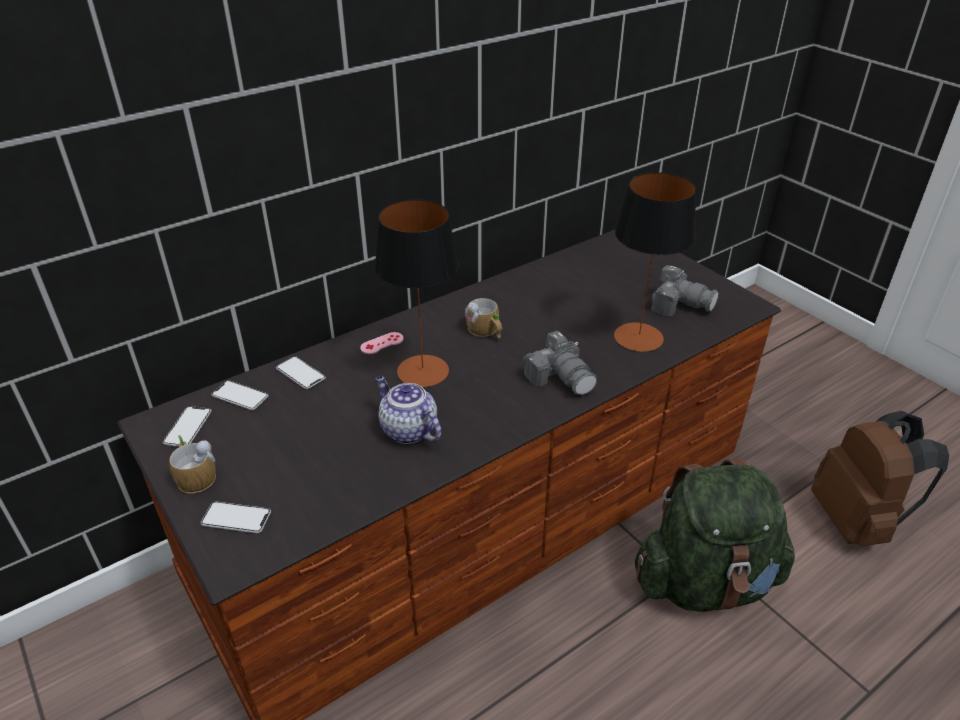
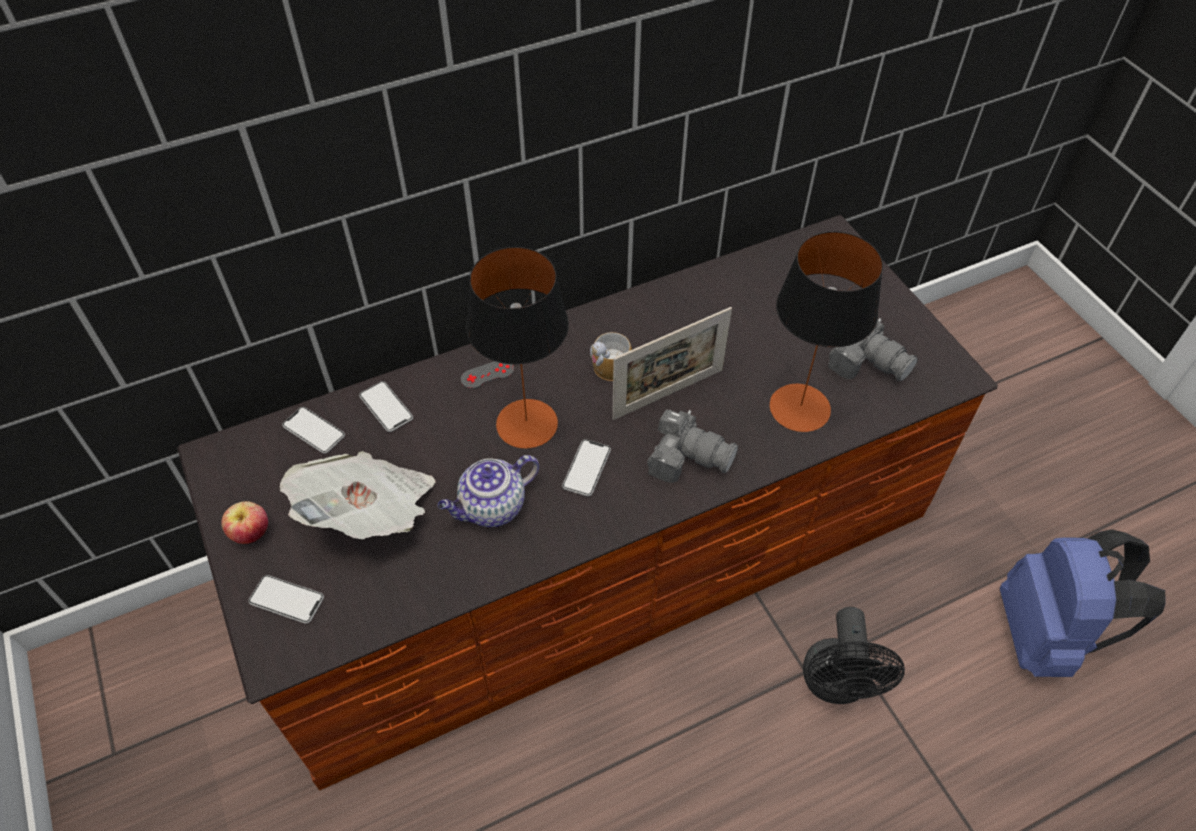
camera: 10 degrees right, 15 degrees up
(188, 427) = (251, 467): phone -> phone (586, 468)
(195, 474) = (251, 534): mug -> apple
(301, 446) = (370, 512): none -> newspaper
(382, 343) = (487, 374): pink game controller -> grey game controller
(407, 430) = (492, 508): teapot -> teapot turned 90 degrees counterclockwise
(532, 340) = (668, 394): none -> picture frame
(561, 377) = (687, 457): camera -> camera turned 45 degrees counterclockwise
(705, 582) = (836, 685): green backpack -> black fan
(856, 521) = (1045, 635): brown backpack -> blue backpack

